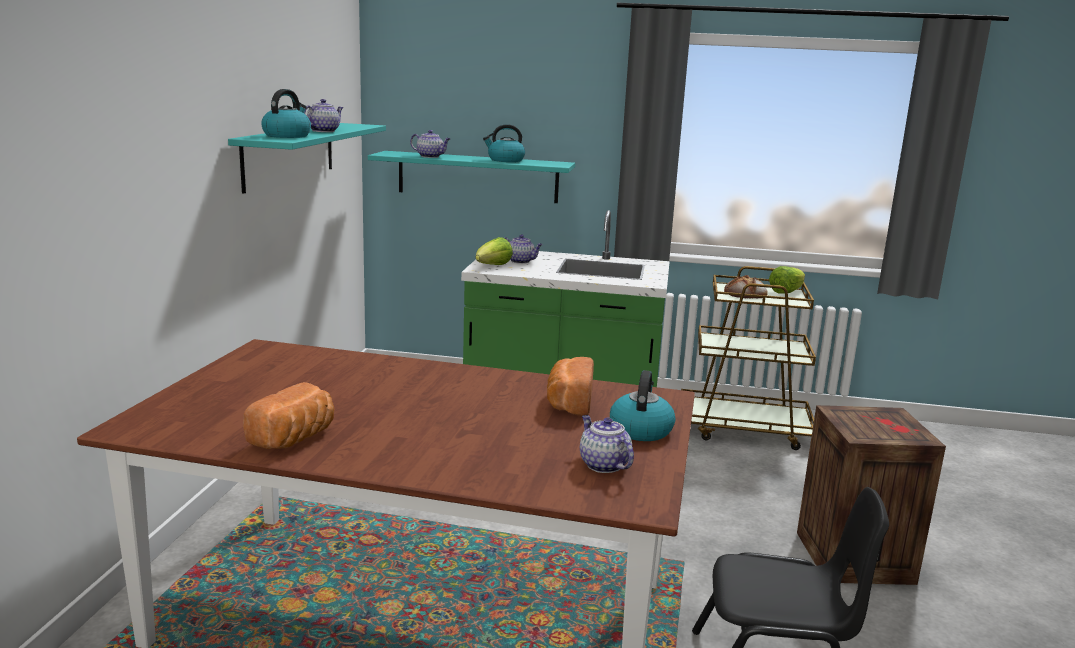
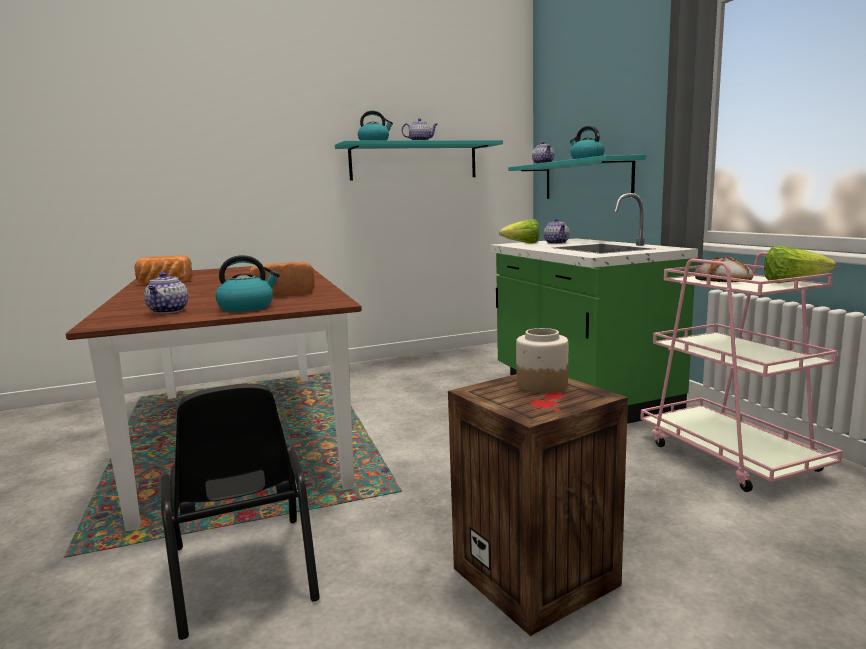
camera: 60 degrees right, 5 degrees down
(603, 465) = (168, 311): teapot -> teapot turned 150 degrees clockwise
(744, 429) = (730, 456): brown cart -> pink cart
(861, 417) = (541, 385): none -> jar

